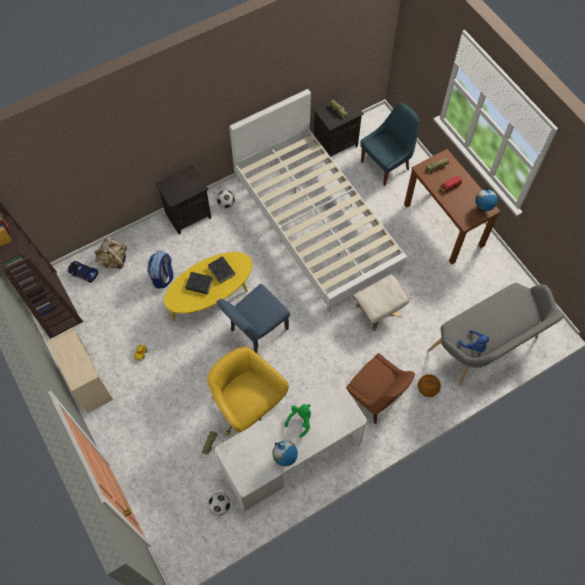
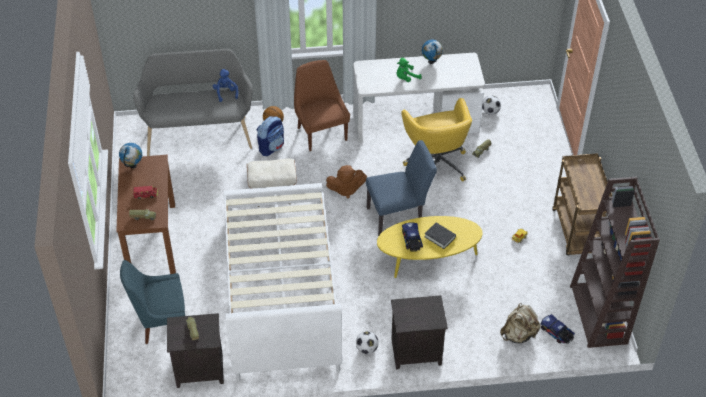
camera: 155 degrees left, 15 degrees down
(88, 382) = (578, 232): beige dresser -> brown cart
(163, 277) = (470, 298): backpack -> backpack (271, 147)
(221, 271) = (412, 241): black book -> toy truck
(316, 341) = (346, 189): none -> brown plush toy

